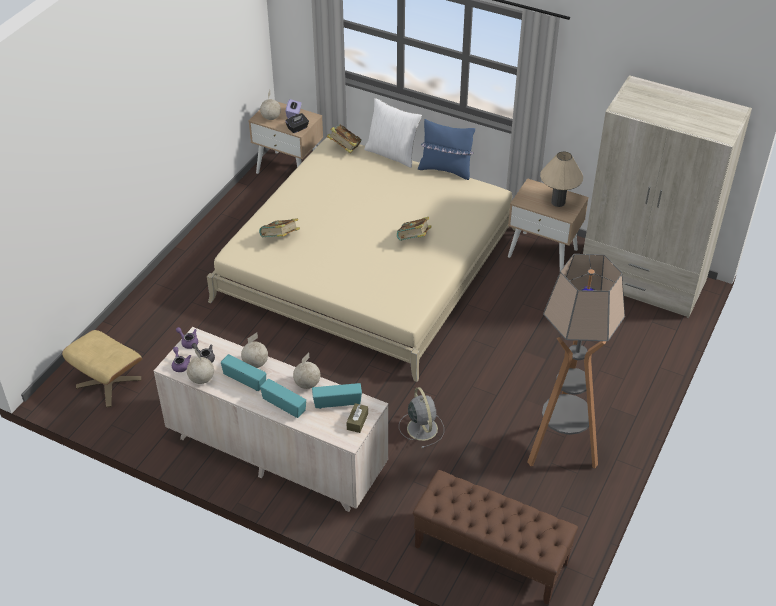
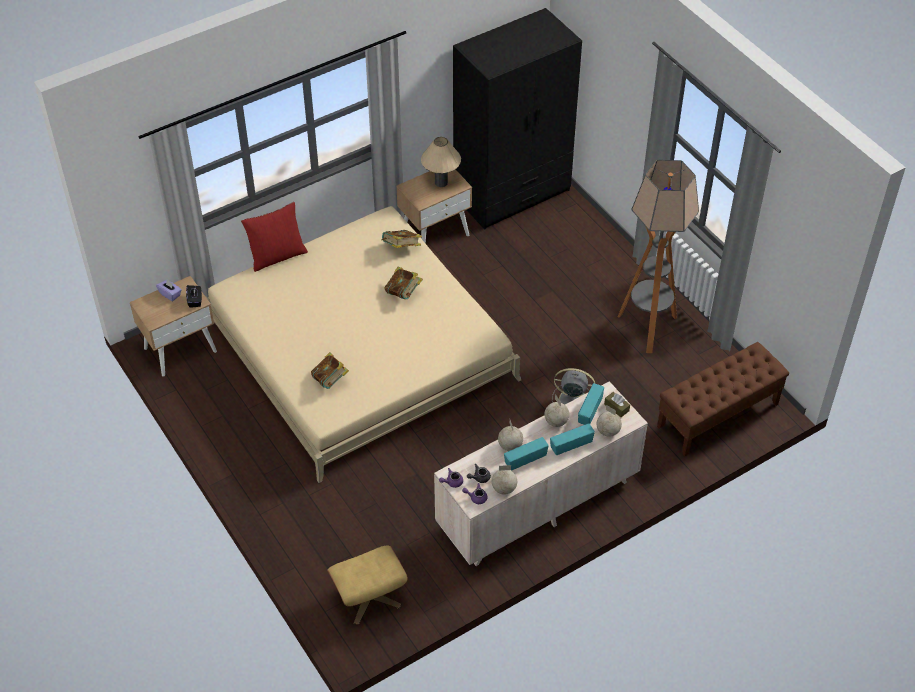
camera: 60 degrees left, 5 degrees up
(271, 118) = (160, 313): globe -> globe (608, 431)
(344, 148) = (240, 284): book -> book (401, 248)
(392, 154) = (277, 256): white pillow -> red pillow
(445, 170) = (330, 231): blue pillow -> none
(642, 281) = (512, 193): beige wardrobe -> black wardrobe

